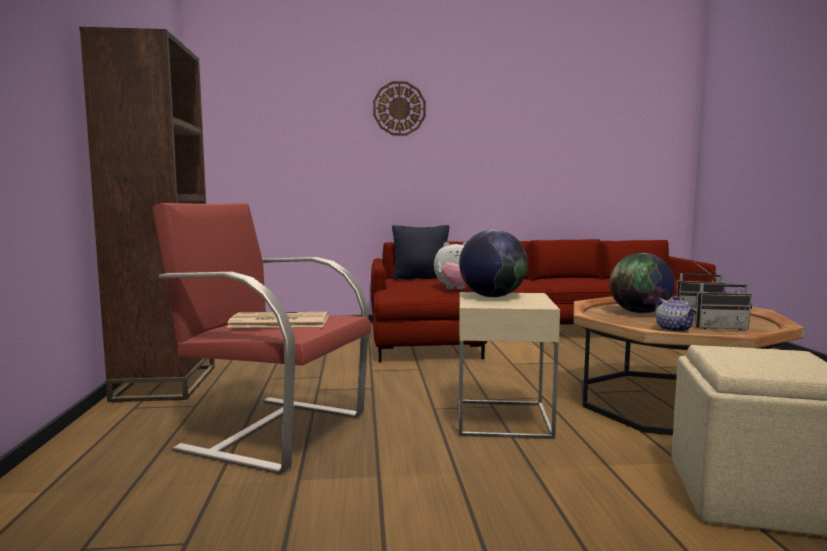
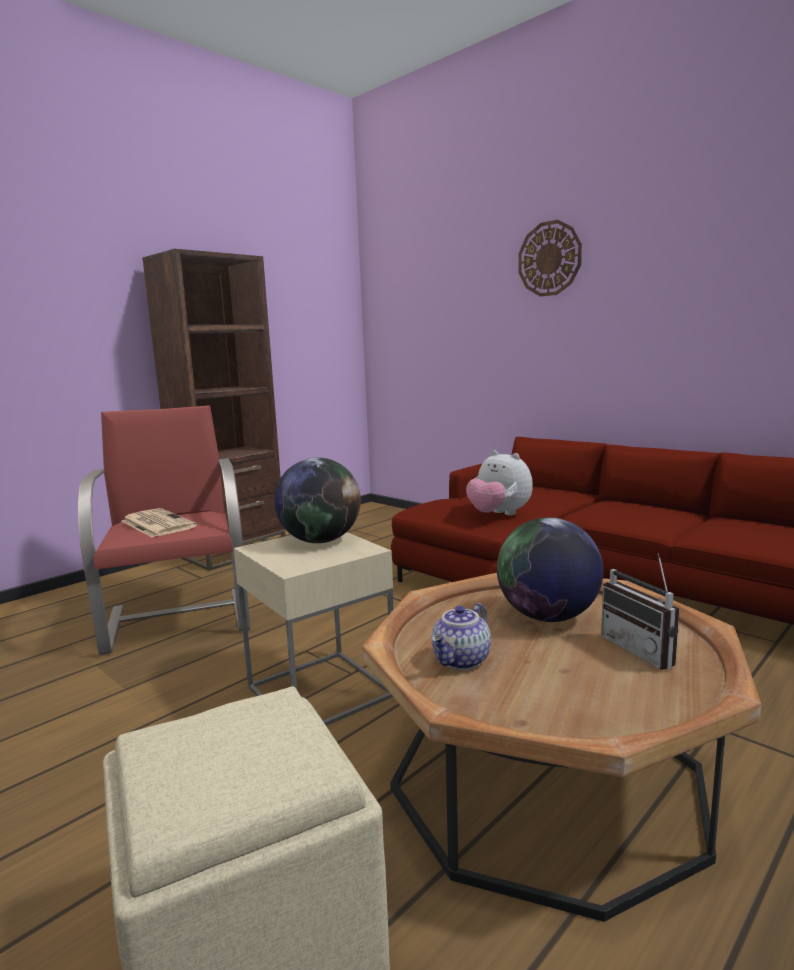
camera: 50 degrees right, 5 degrees up
(421, 278) = (538, 489): black pillow -> none
(719, 327) = (541, 687): radio -> none

